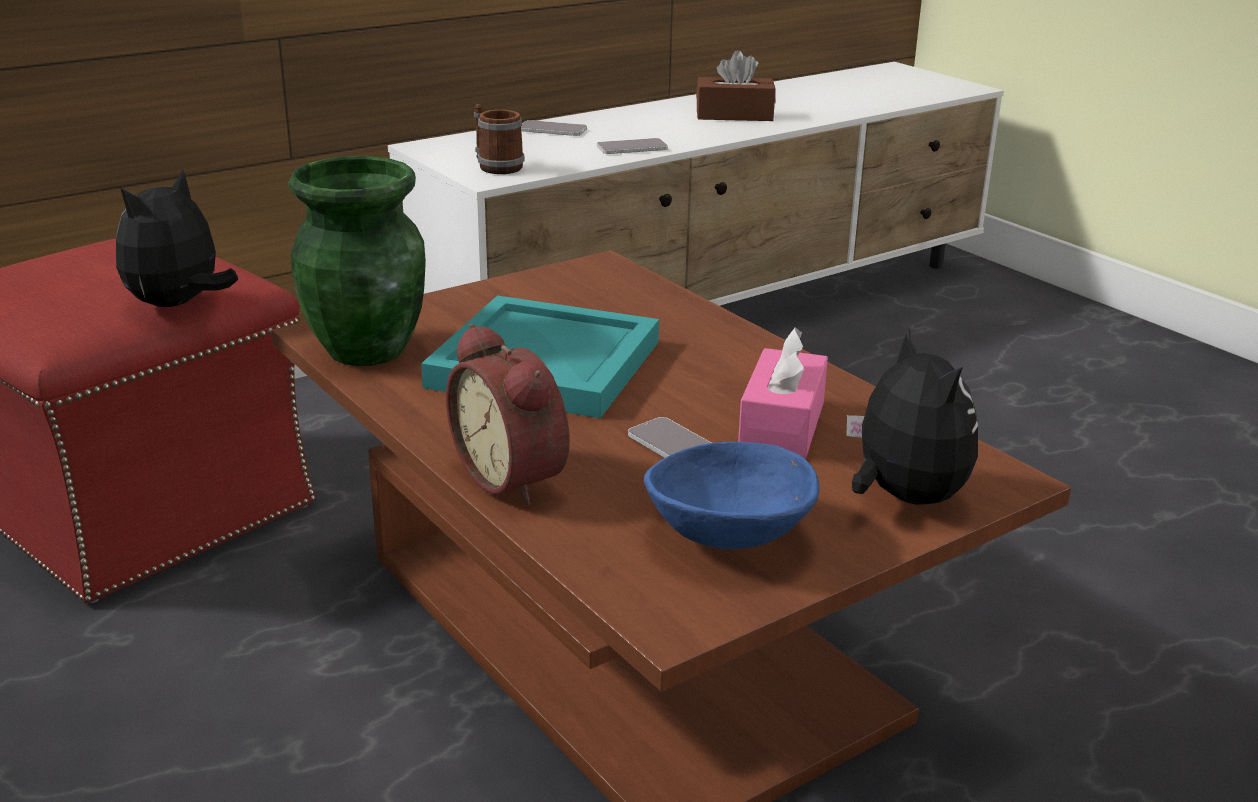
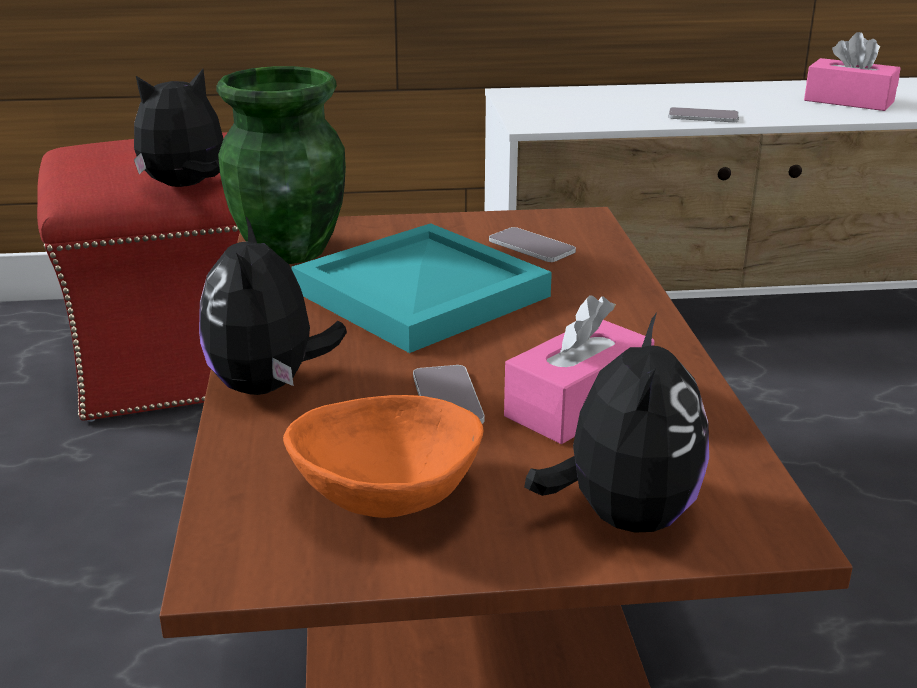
camera: 30 degrees right, 0 degrees up
(495, 166) = (553, 115): mug -> none
(515, 477) = (269, 386): alarm clock -> plush toy
(552, 130) = (646, 93): phone -> phone (531, 247)
(727, 537) = (386, 500): blue bowl -> orange bowl
(734, 115) = (848, 101): brown tissue box -> pink tissue box

